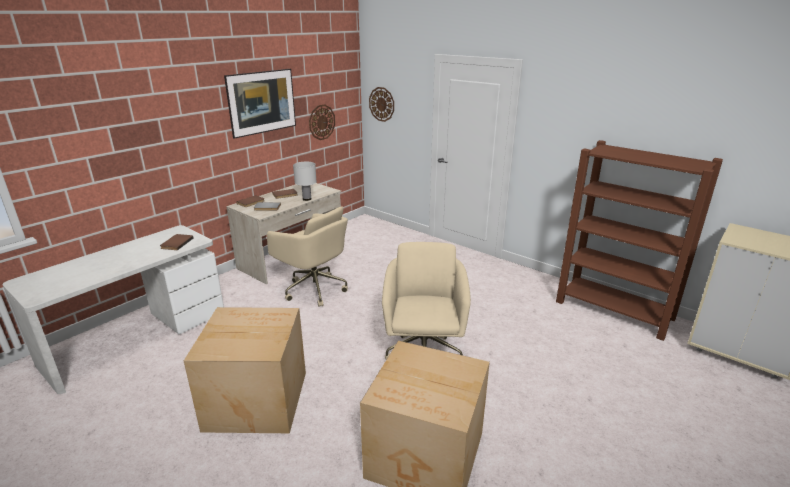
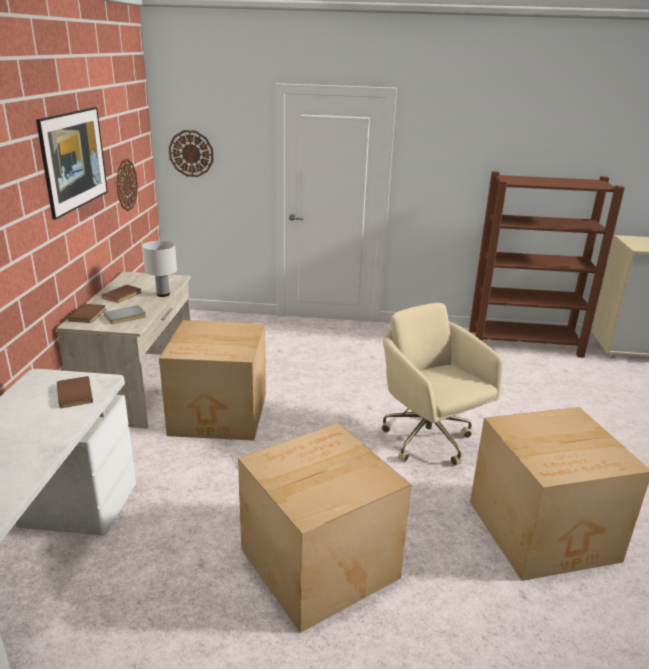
camera: 35 degrees left, 0 degrees up
(313, 289) = (220, 415): beige office chair -> cardboard box

